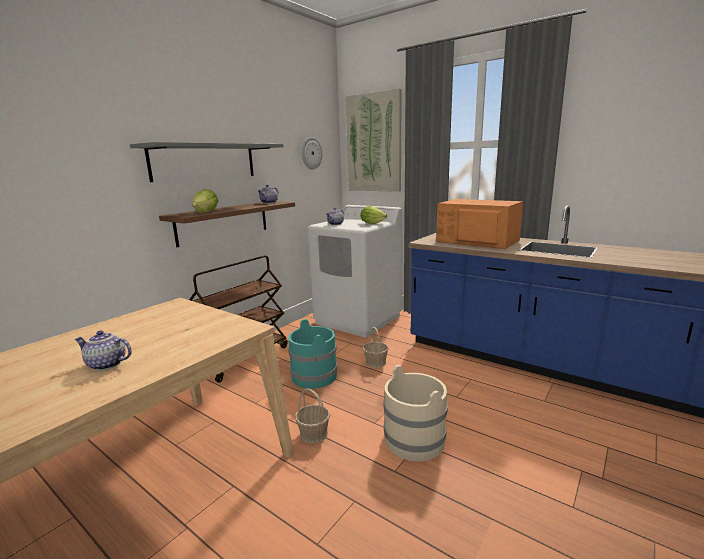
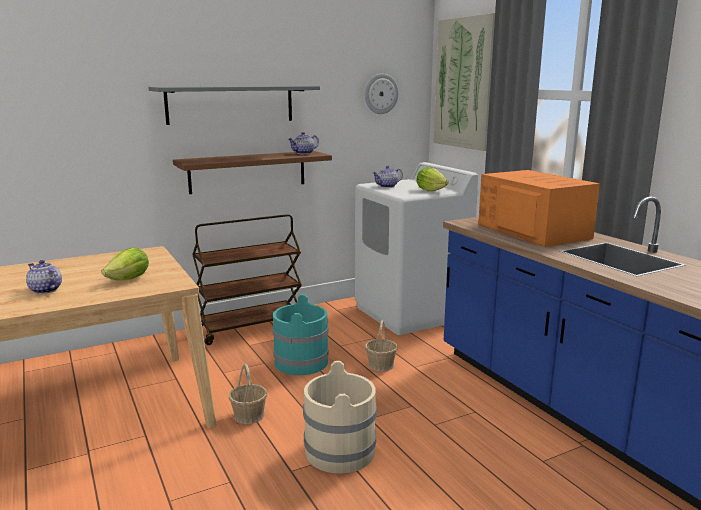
camera: 25 degrees right, 0 degrees up
(206, 212) = (216, 160): lettuce -> lettuce (129, 279)

